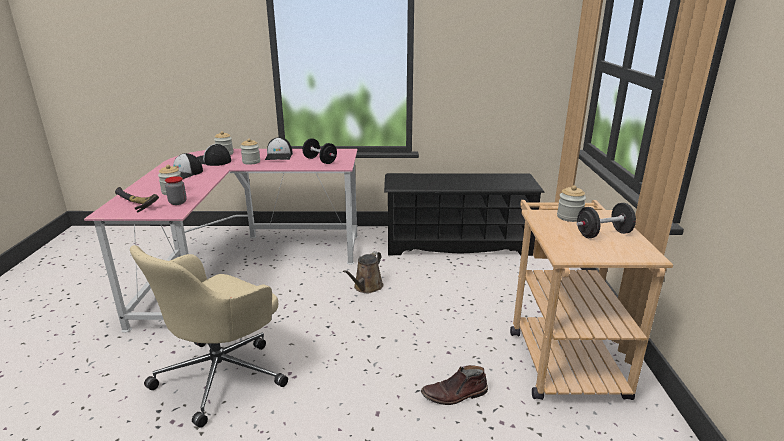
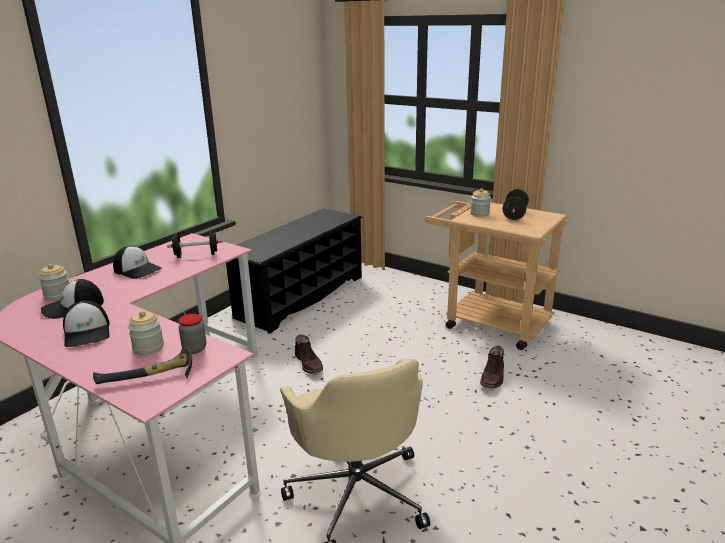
camera: 55 degrees left, 0 degrees up
(251, 162) = (127, 287): jar -> none
(366, 287) = (309, 363): brown watering can -> brown boot

